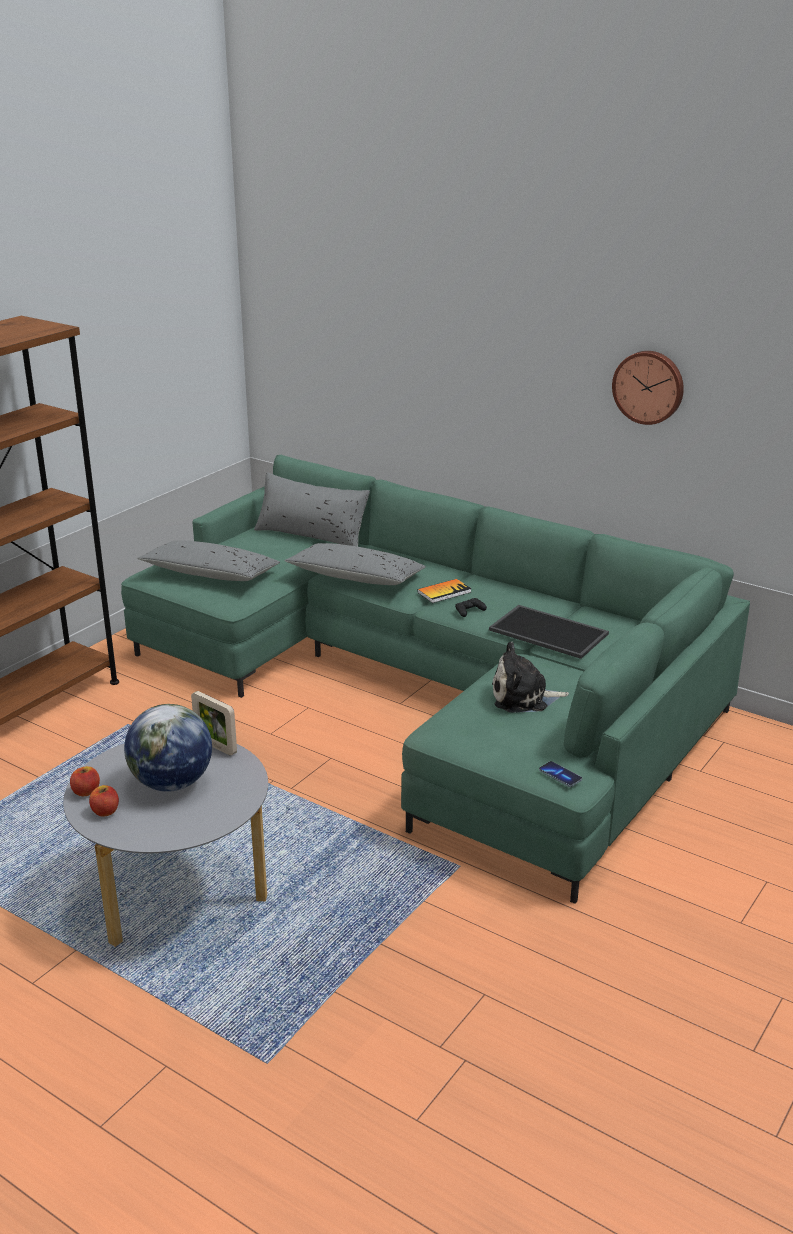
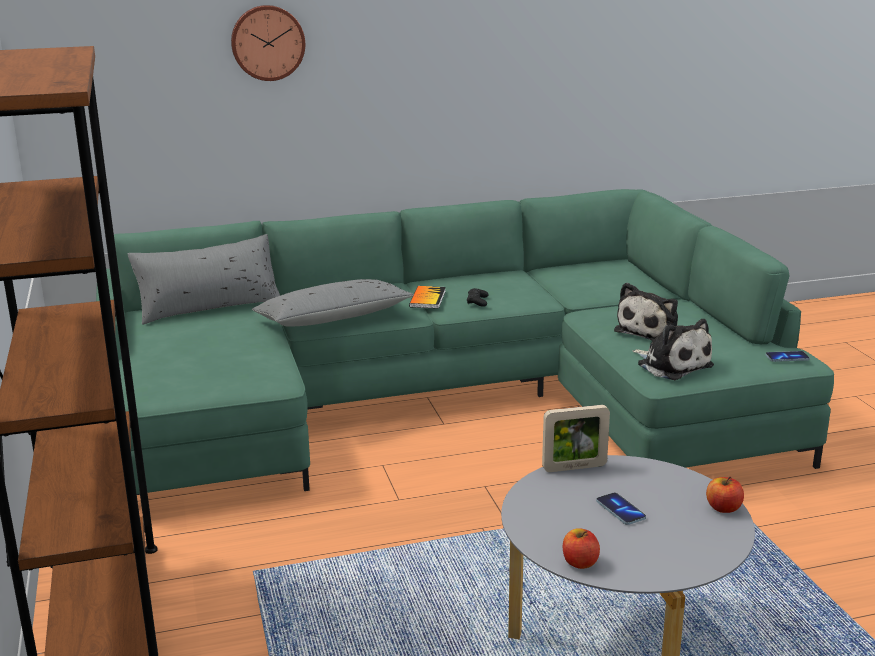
camera: 50 degrees left, 5 degrees down
(105, 811) = (636, 562): apple -> apple (723, 508)
(171, 783) = (620, 510): globe -> phone
(210, 574) = (196, 370): grey pillow -> none
(466, 729) = (672, 365): none -> plush toy
(550, 632) = (560, 290): tray -> none
(649, 386) = (541, 49): wall clock -> wall clock (267, 42)

